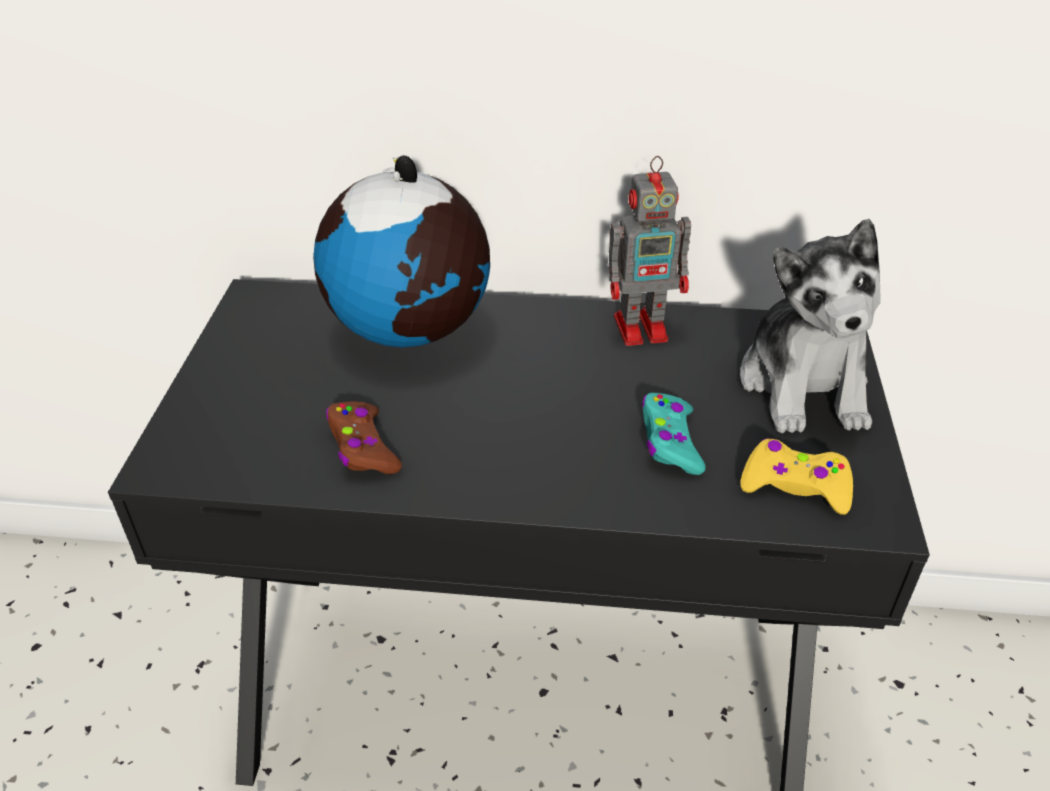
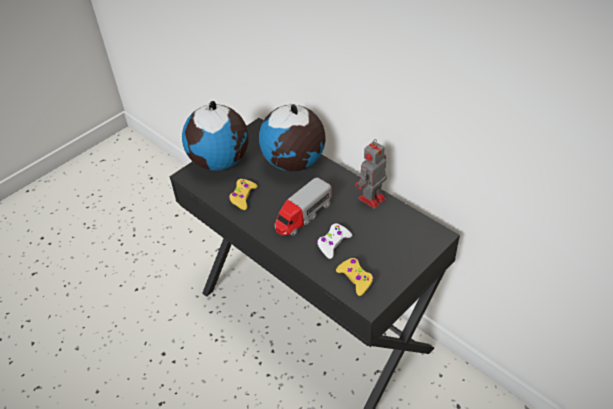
camera: 40 degrees right, 5 degrees up
(226, 399) = (220, 161): none -> globe
(363, 447) = (243, 197): brown game controller -> yellow game controller
(545, 420) = (302, 216): none -> toy truck
(643, 327) = (371, 199): toy robot -> toy robot turned 105 degrees clockwise
(670, 441) = (333, 243): turquoise game controller -> white game controller
(804, 385) = (402, 249): plush toy -> none

